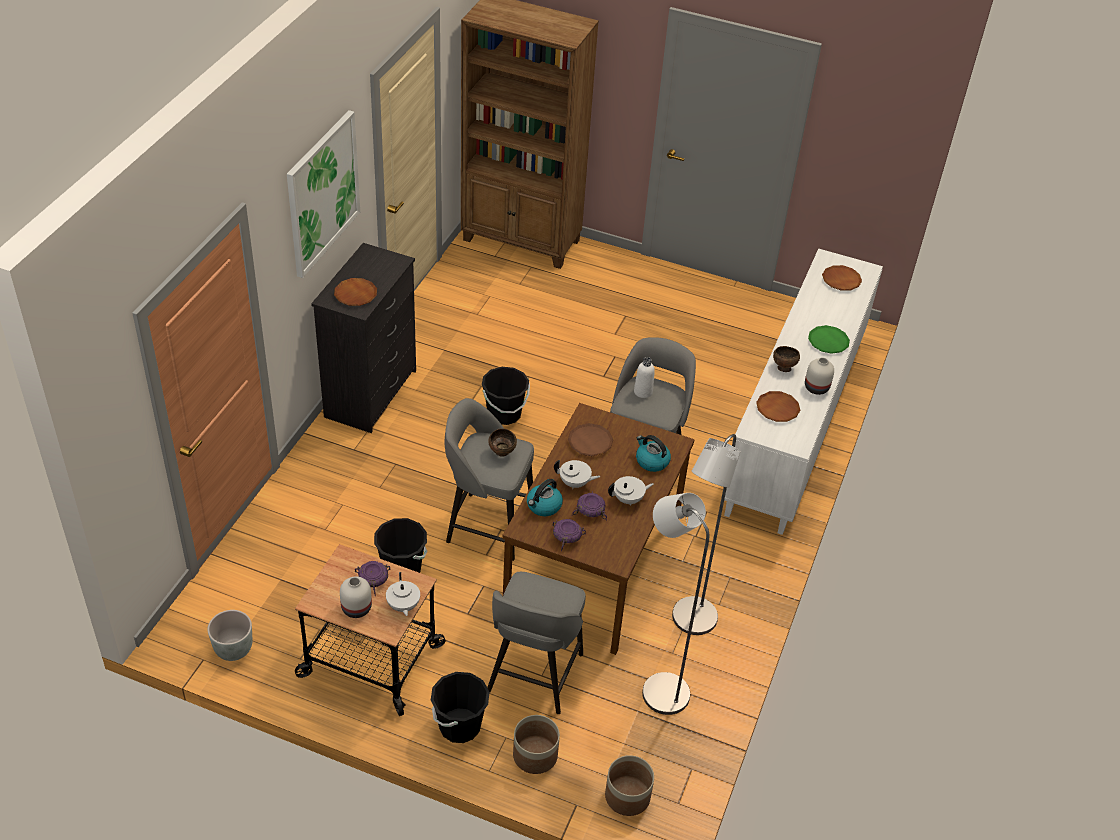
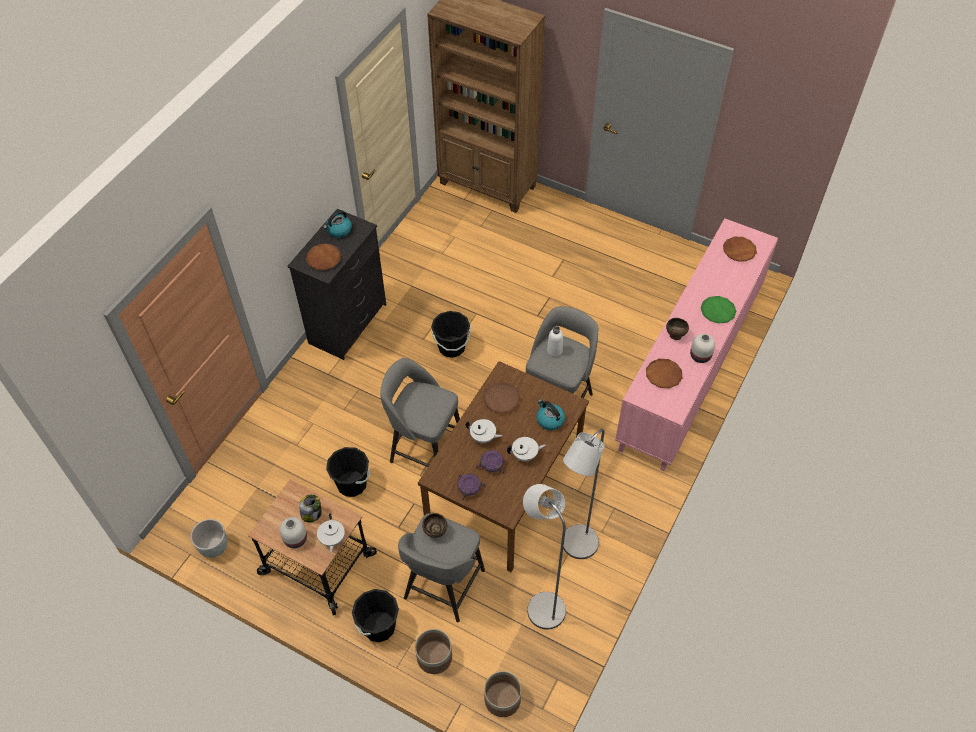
camera: 10 degrees right, 10 degrees up
(322, 193) = (292, 180): picture -> none
(373, 580) = (312, 513): purple bowl -> jar
(502, 453) = (430, 403): brown bowl -> brown bowl (436, 532)
(543, 506) = (454, 458): kettle -> kettle (338, 230)
(795, 424) = (690, 368): white cabinet -> pink cabinet

